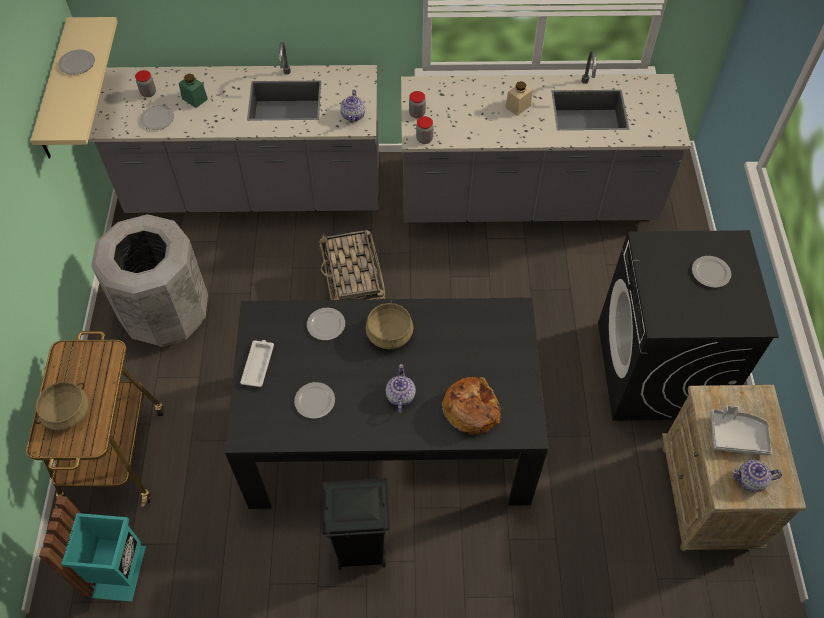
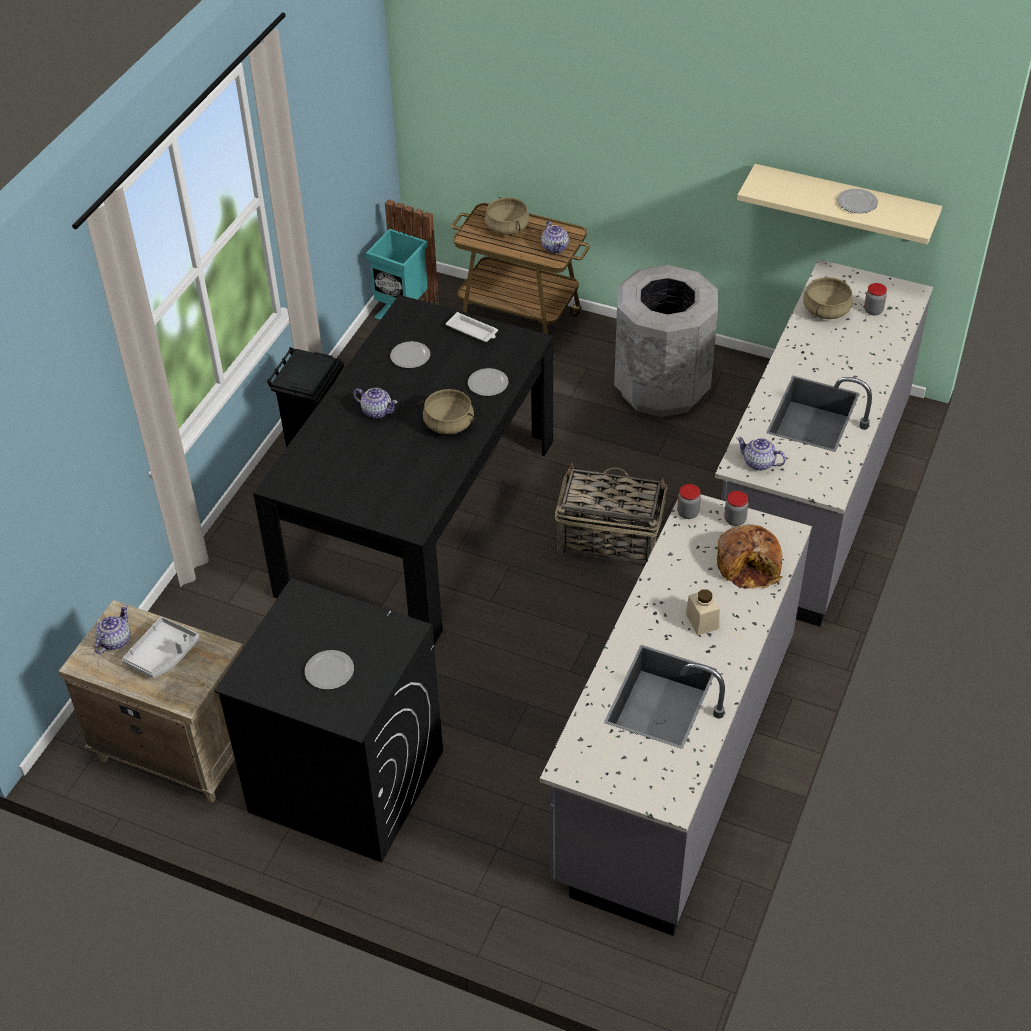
camera: 115 degrees right, 10 degrees down
(91, 358) = (555, 247): none -> teapot
(158, 118) = (826, 310): plate -> beige cooking pot
(195, 99) = (847, 343): green jar -> none
(472, 409) = (329, 454): bread -> bread (749, 564)

